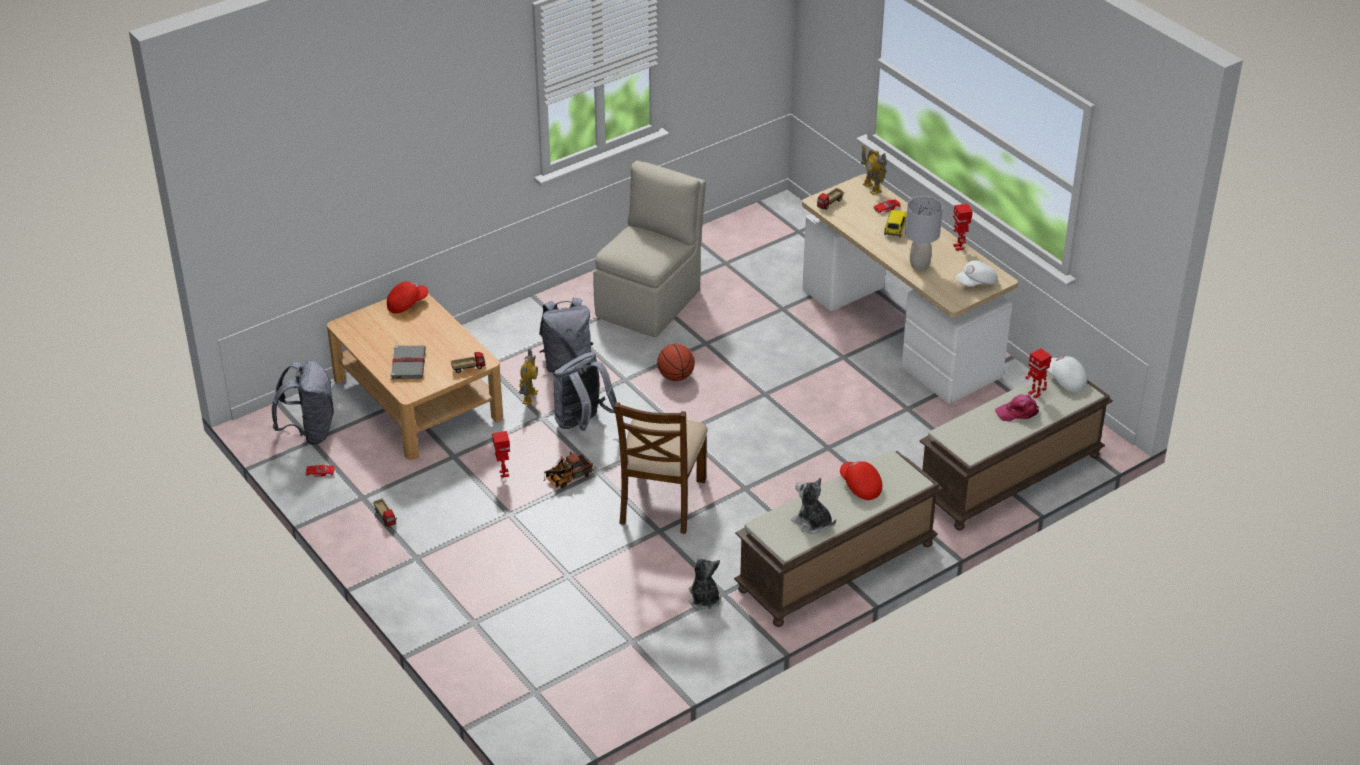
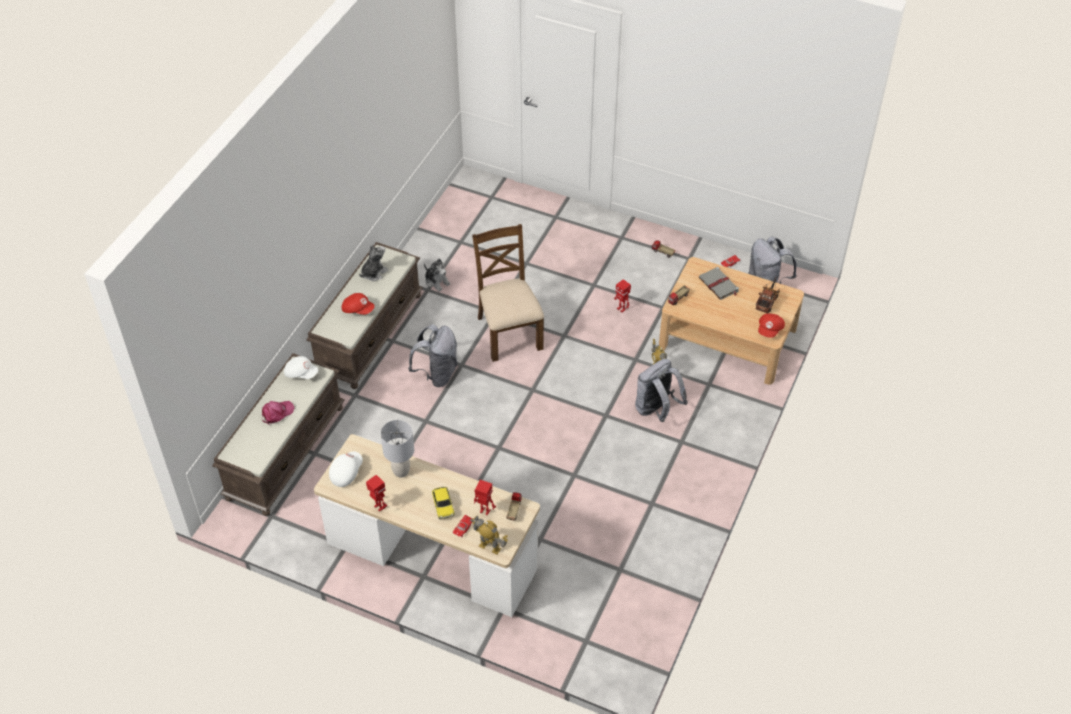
camera: 150 degrees right, 10 degrees up
(566, 478) = (580, 322): toy truck -> toy truck (768, 300)
(582, 423) = (604, 366): grey backpack -> grey backpack (437, 374)
(650, 302) = (646, 496): beige chair -> none
(675, 377) = (572, 433): basketball -> none
(812, 523) = (373, 273): plush toy -> plush toy turned 60 degrees counterclockwise
(1035, 394) = (270, 435): toy robot -> toy robot (484, 511)
(1065, 380) = (252, 458): white cap -> white cap (301, 373)

